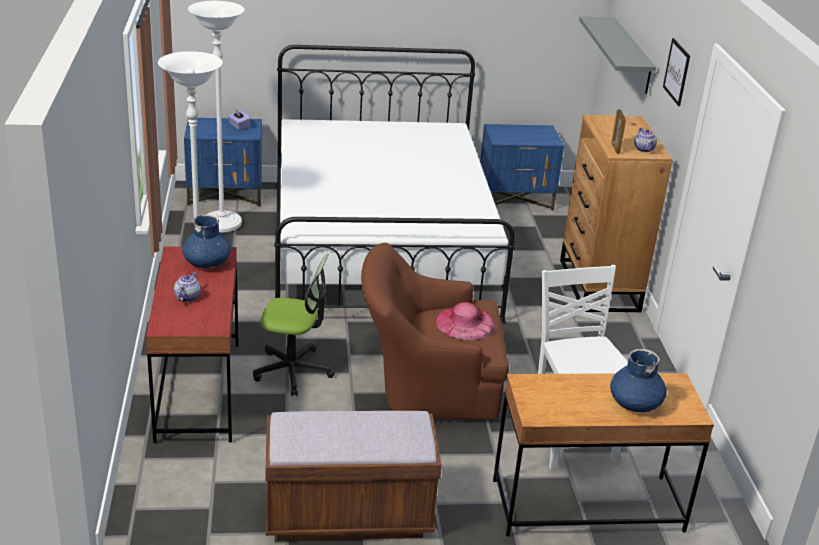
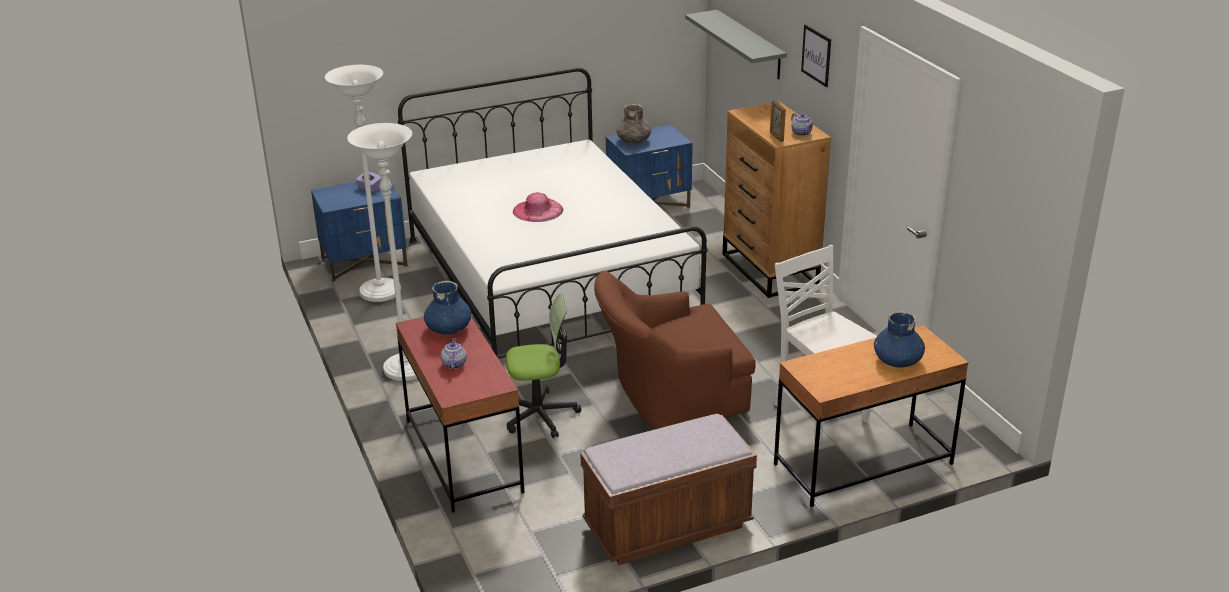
camera: 15 degrees left, 0 degrees up
(465, 323) = (698, 329): pink hat -> pink hat (538, 210)
(508, 133) = (634, 140): none -> grey vase

